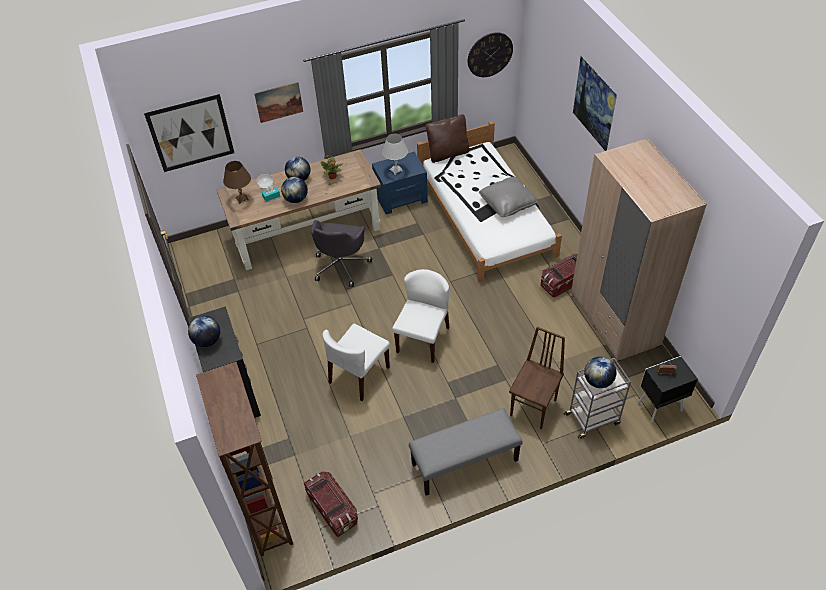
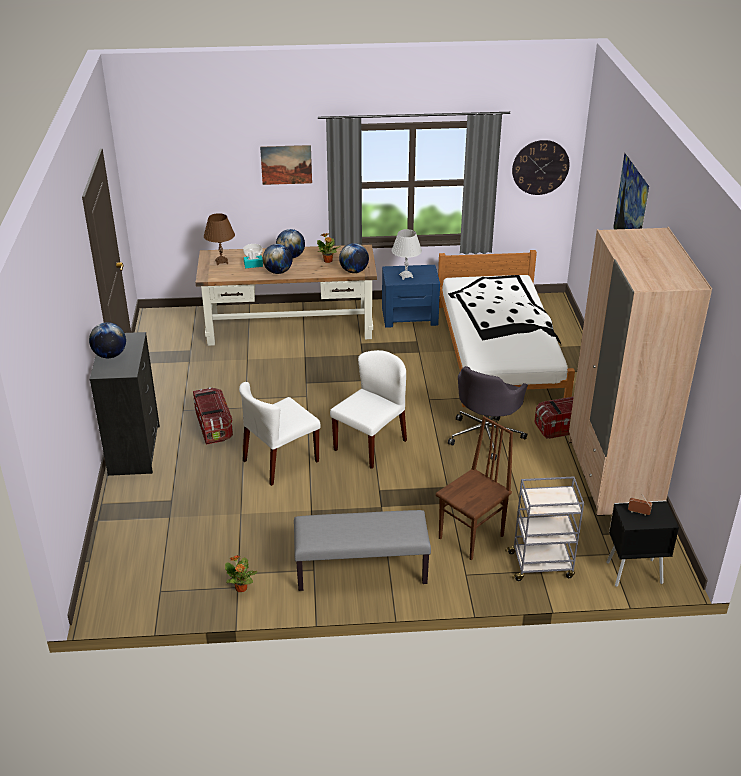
camera: 15 degrees right, 15 degrees down
(191, 133) = (184, 177): picture -> none
(267, 514) = (109, 564): brown bookcase -> none
(332, 509) = (184, 577): storage box -> storage box (213, 426)
(341, 265) = (312, 361): grey office chair -> grey office chair (485, 435)
(381, 506) = (241, 589): none -> potted plant
(448, 153) = (474, 276): brown pillow -> none
(507, 203) = (522, 330): grey pillow -> none
(598, 381) = (545, 498): globe -> globe (354, 271)

